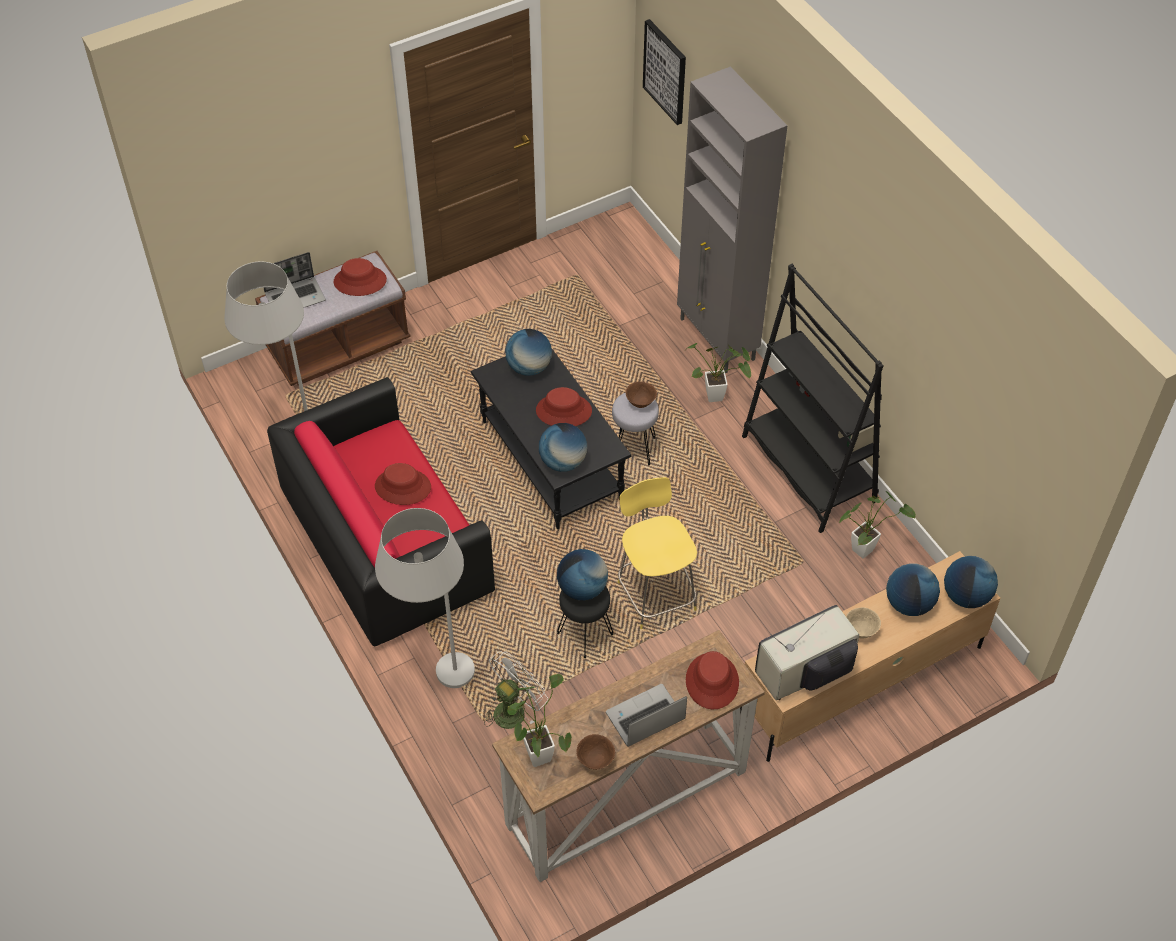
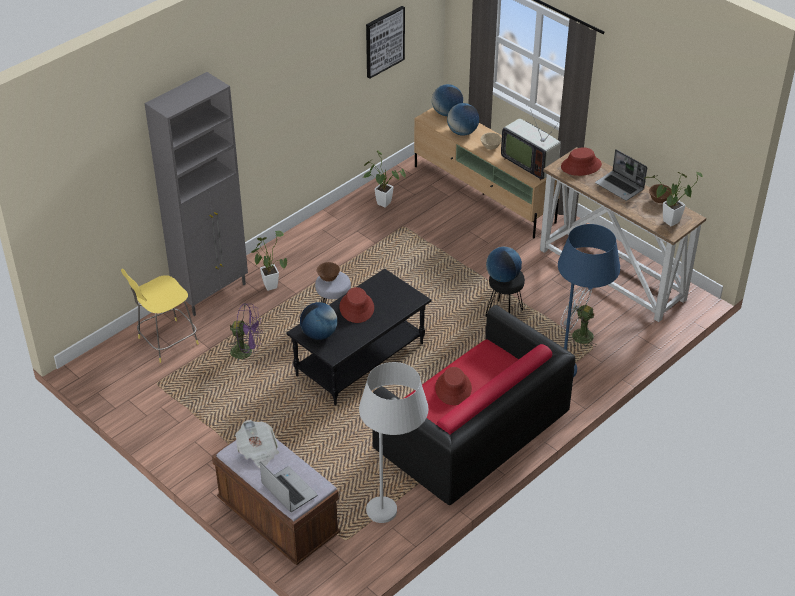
camera: 105 degrees left, 10 degrees down
(360, 281) = (258, 451): red hat -> newspaper
(435, 681) = (575, 378): white floor lamp -> blue floor lamp
(563, 462) = (405, 299): globe -> none
(601, 357) = (246, 352): none -> purple fan
(655, 594) = (457, 287): yellow stool -> yellow stool (166, 342)
(666, 71) = (72, 204): picture -> picture (384, 41)
(808, 469) = (324, 234): black bookcase -> none

